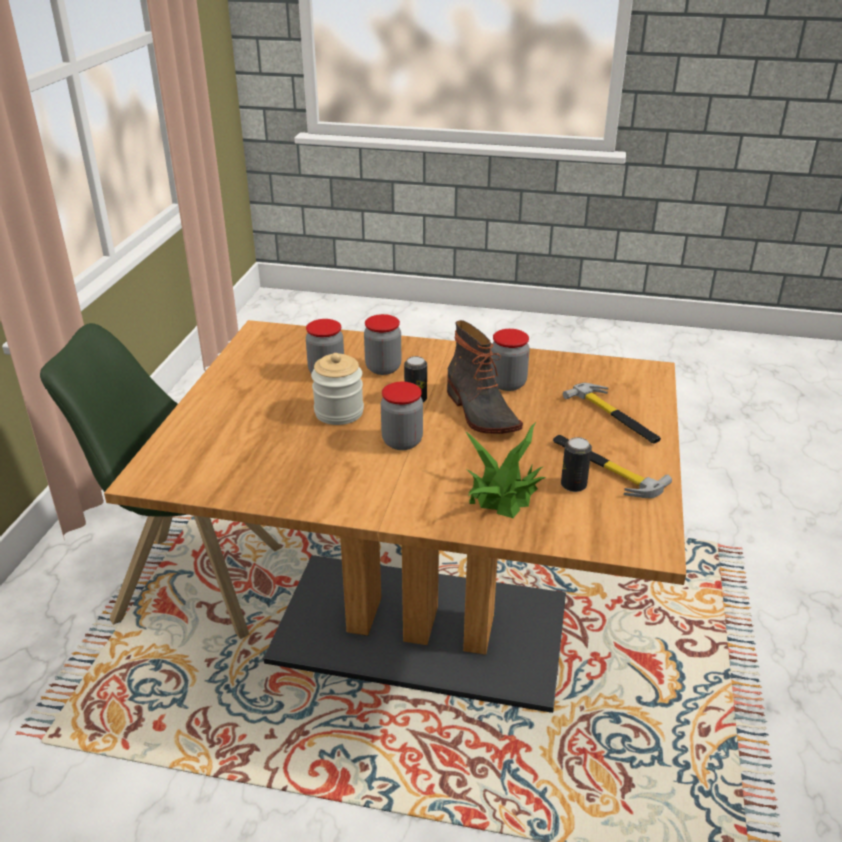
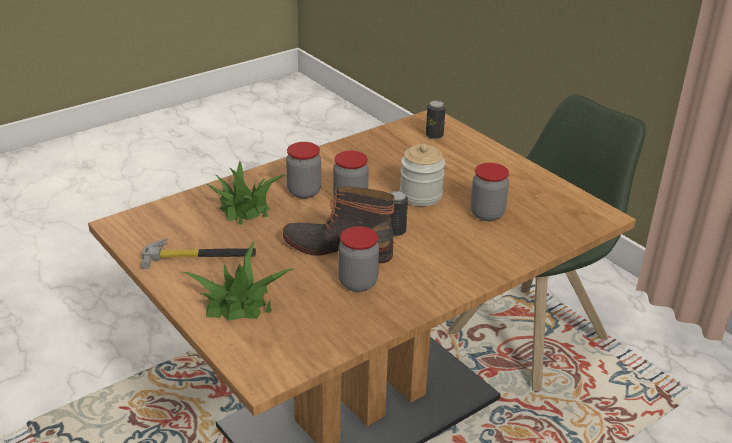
camera: 130 degrees right, 0 degrees up
(383, 368) = (463, 240): jar -> jar (304, 192)
(573, 485) = (207, 234): can -> can (434, 135)
(615, 416) = (238, 303): hammer -> potted plant

